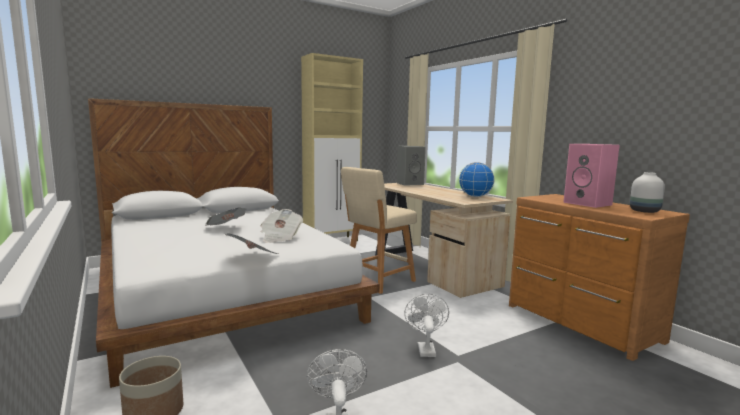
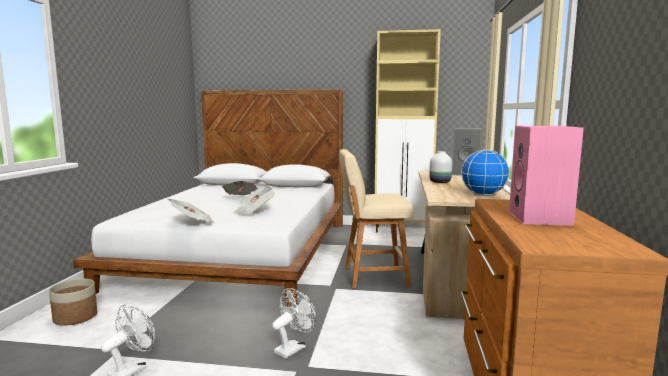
camera: 40 degrees right, 0 degrees up
(645, 211) = (584, 241): white vase -> white vase (440, 182)

